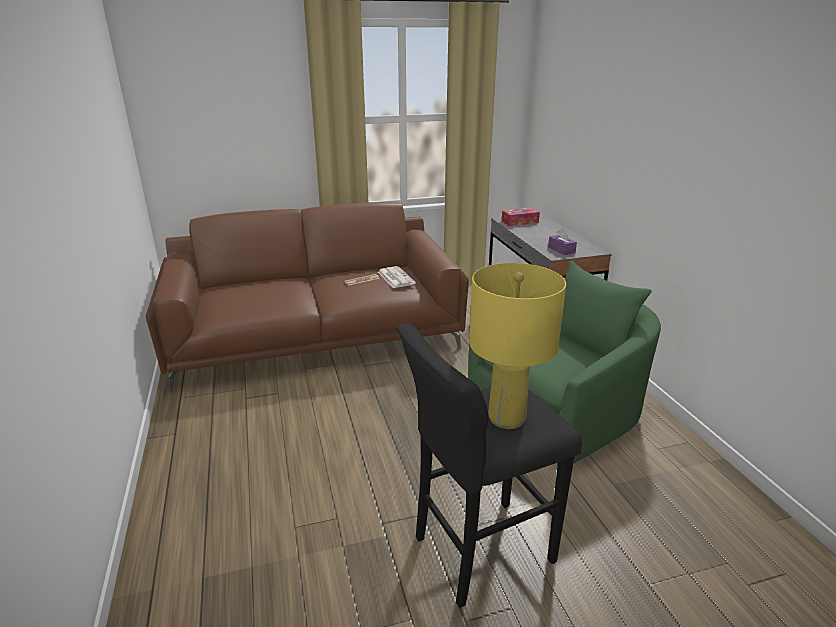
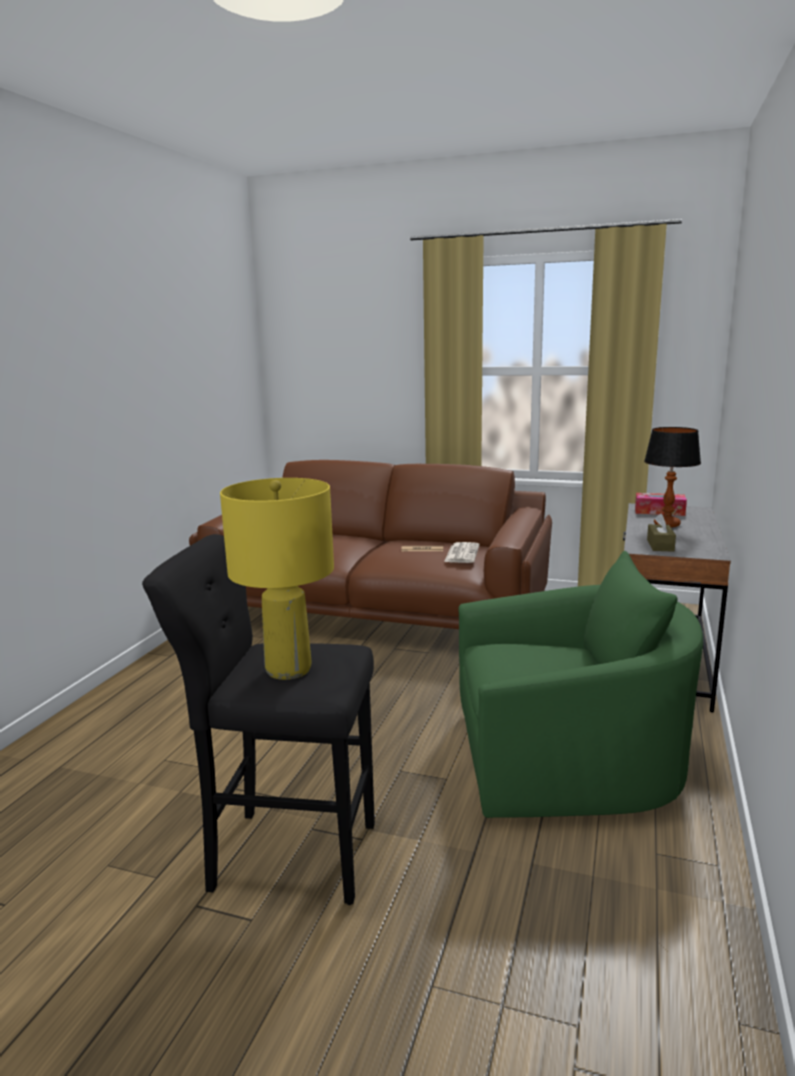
camera: 35 degrees right, 10 degrees down
(539, 232) = (666, 524): none -> table lamp
(561, 250) = (660, 545): purple tissue box -> brown tissue box

